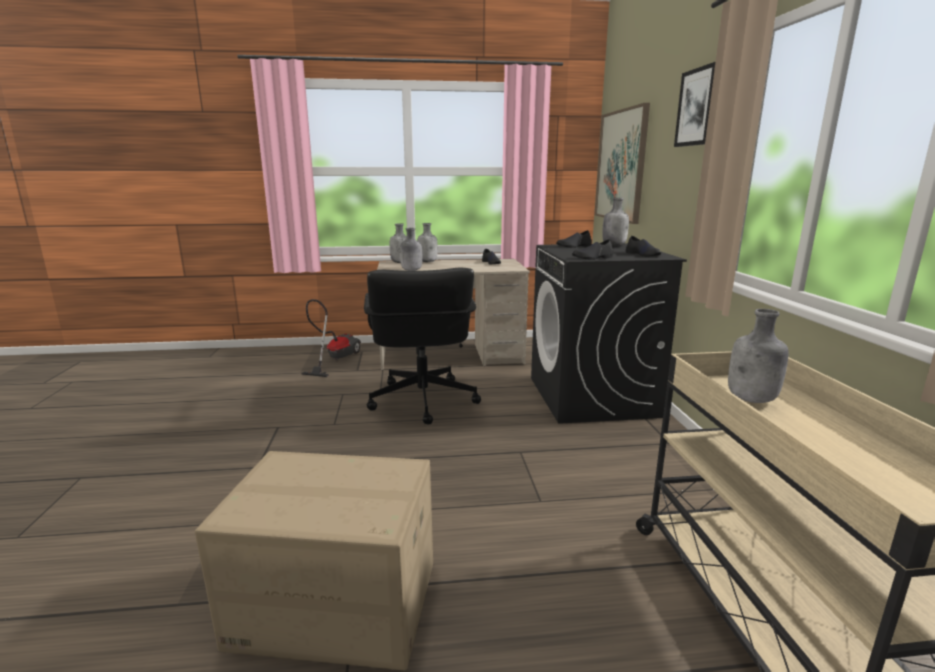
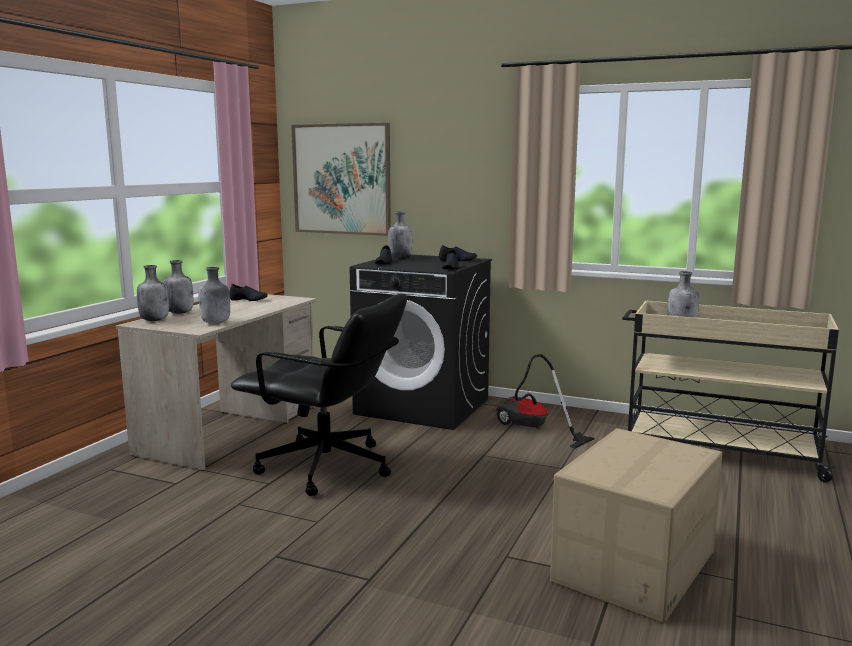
camera: 60 degrees left, 5 degrees down
(334, 359) = (105, 490): vacuum cleaner -> vacuum cleaner (532, 429)
(697, 107) = (472, 136): picture -> none

